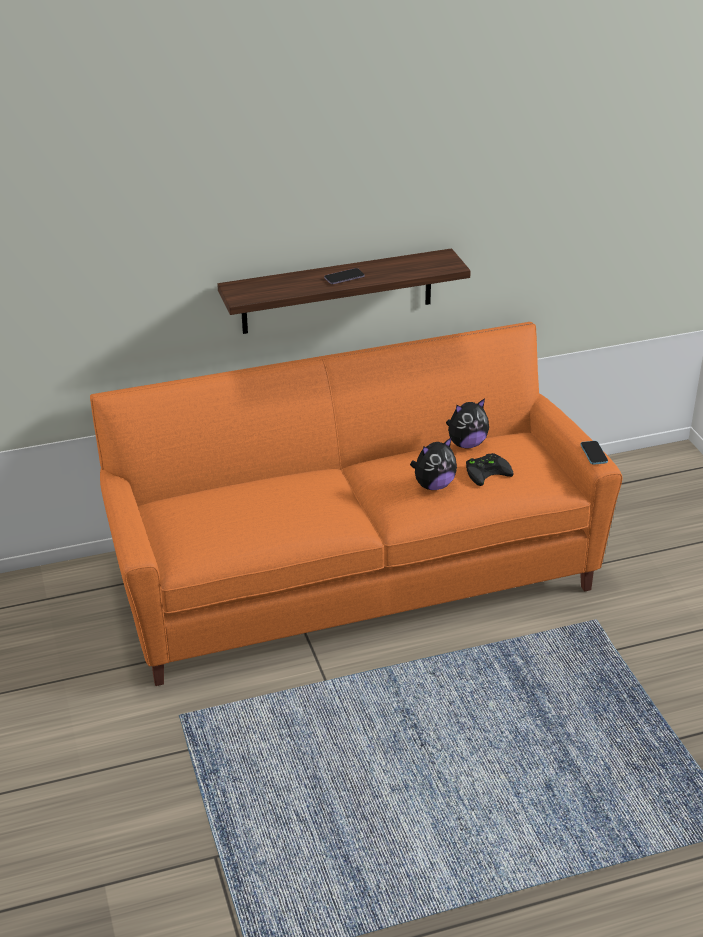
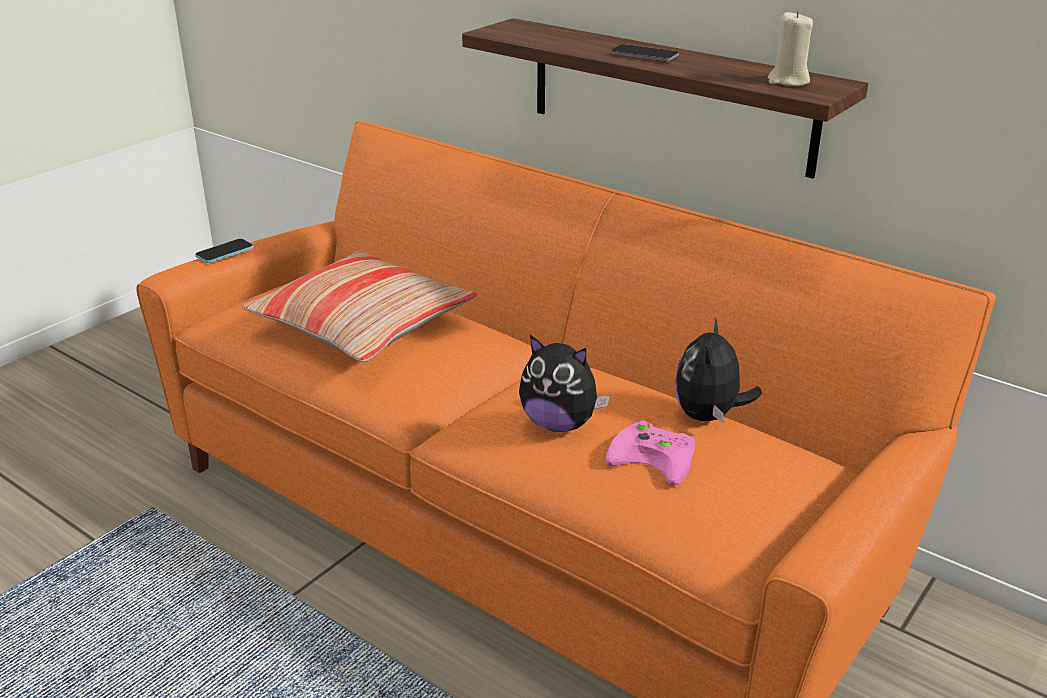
camera: 55 degrees right, 5 degrees down
(265, 508) = (363, 324): none -> pillow
(429, 263) = (788, 81): none -> beige candle
(466, 444) = (709, 416): plush toy -> plush toy turned 75 degrees clockwise
(487, 471) = (656, 457): black game controller -> pink game controller
(593, 453) = (828, 539): phone -> phone (225, 252)

